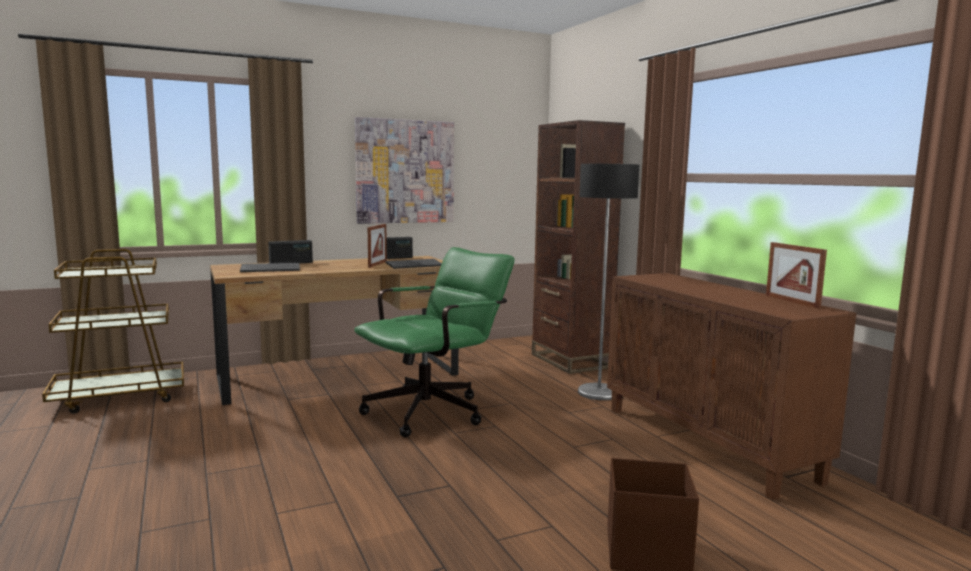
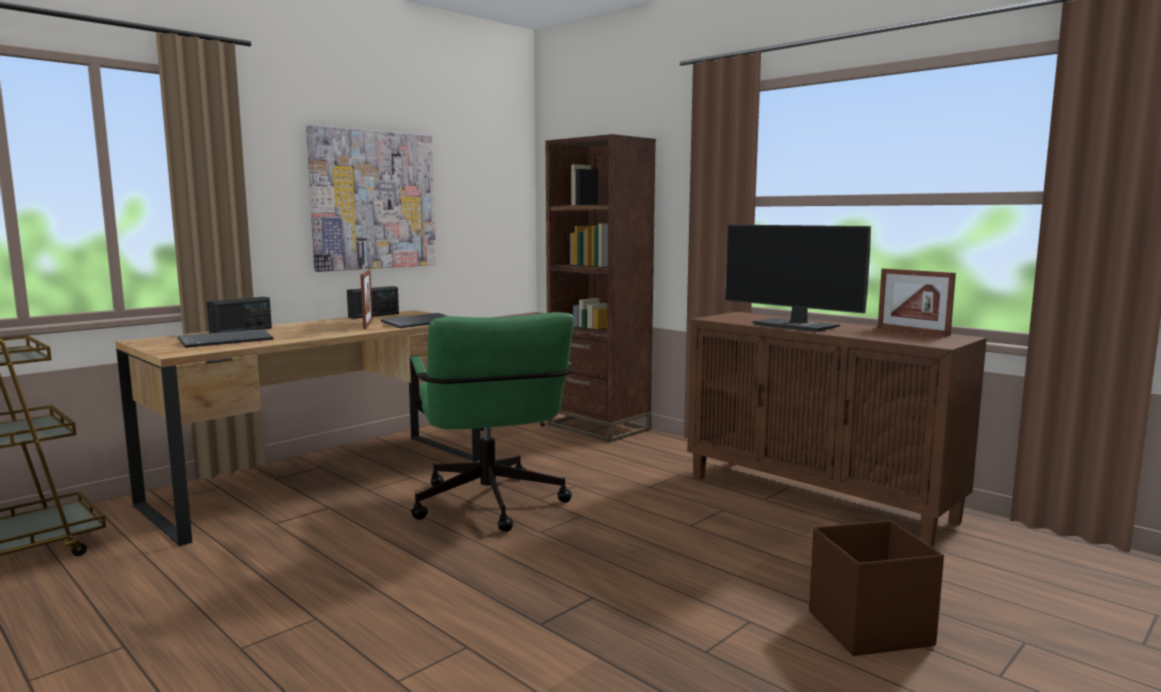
camera: 20 degrees left, 0 degrees up
(435, 410) = (491, 508): green office chair -> green office chair turned 135 degrees clockwise
(598, 393) = (662, 460): floor lamp -> none
(691, 289) = (797, 326): none -> monitor

